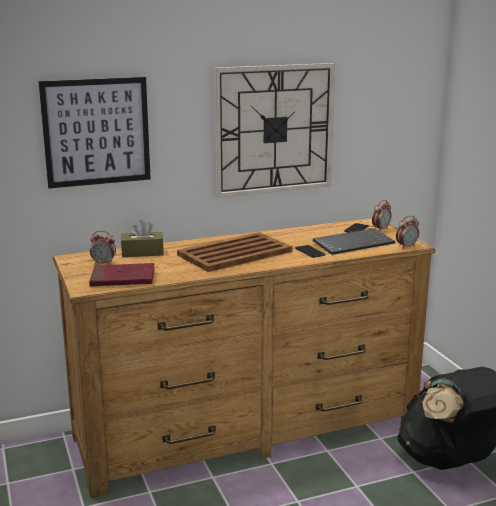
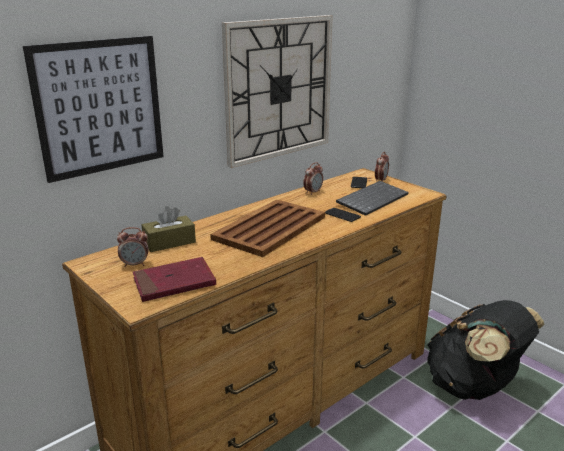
camera: 20 degrees left, 5 degrees up
(406, 246) = (422, 196): alarm clock -> alarm clock (313, 192)

